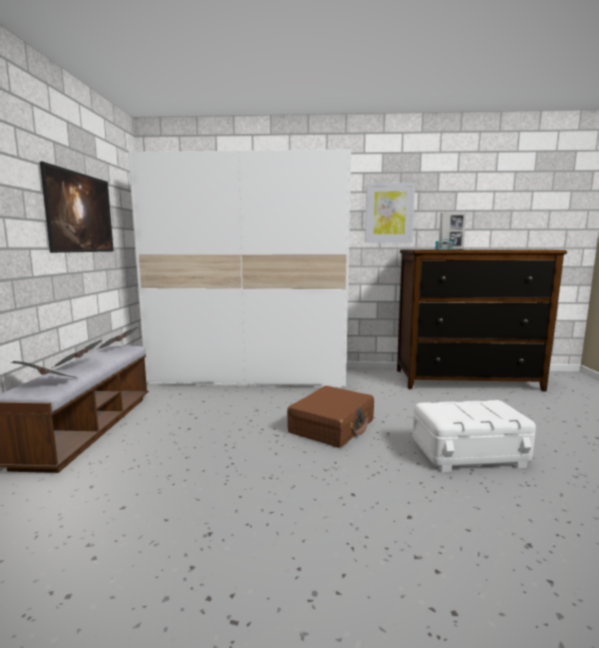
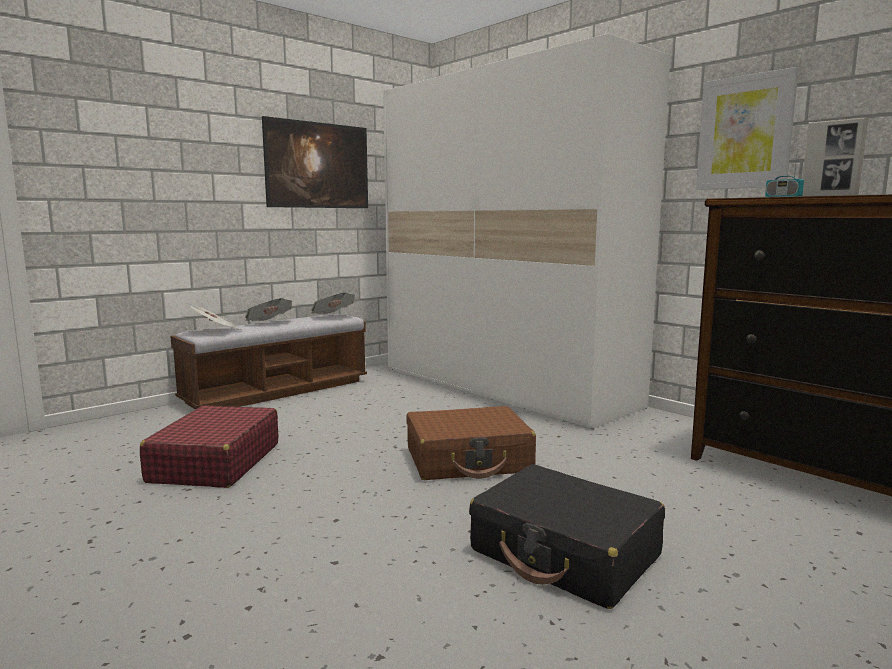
camera: 45 degrees right, 0 degrees up
(179, 504) = (215, 463): none -> red suitcase
(468, 453) = (565, 554): white storage box -> black suitcase

